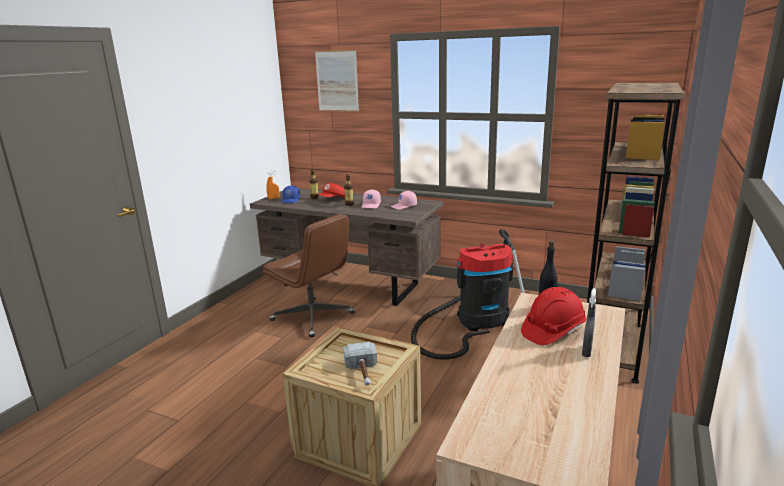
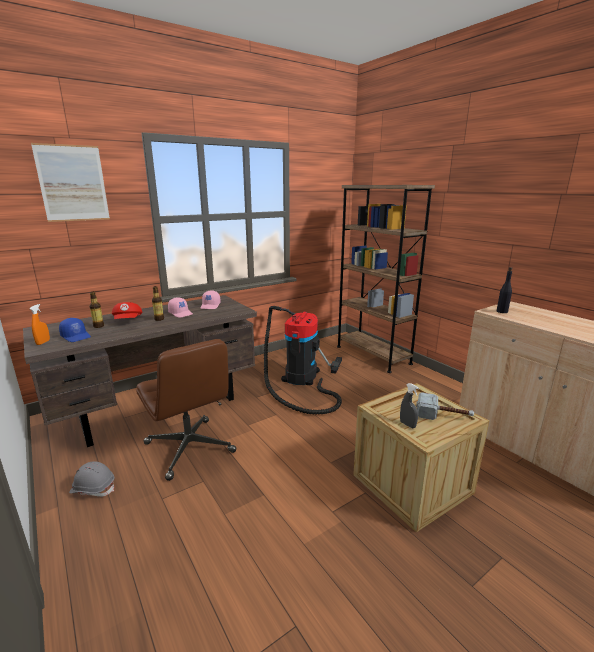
camera: 60 degrees left, 0 degrees up
(249, 306) = (93, 488): none -> grey hard hat
(313, 317) = (190, 448): brown office chair -> brown office chair turned 75 degrees clockwise
(552, 331) = (535, 317): red hard hat -> none
(586, 352) = (563, 318): grey spray bottle -> grey spray bottle (407, 424)

